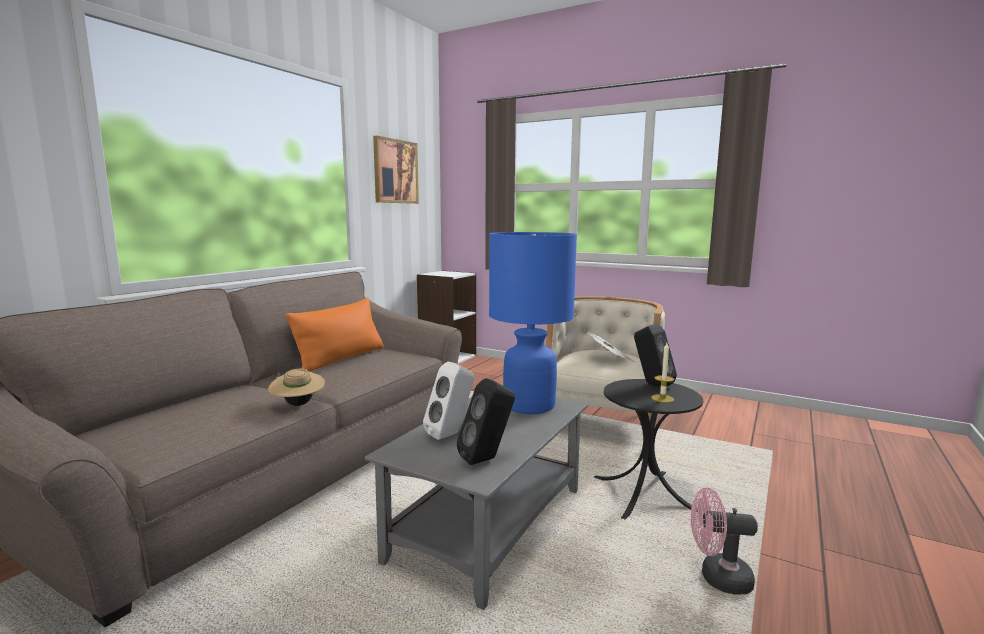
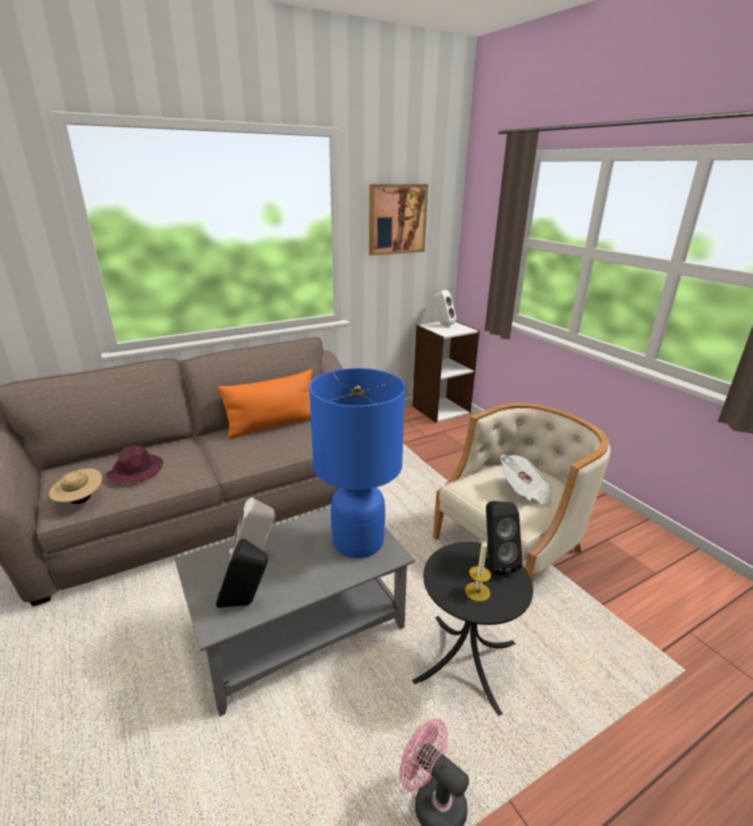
camera: 30 degrees right, 15 degrees up
(220, 411) = (136, 471): none -> purple hat
(298, 404) = (188, 478): beige hat -> beige hat (80, 501)
(439, 272) = (443, 324): none -> white speaker

